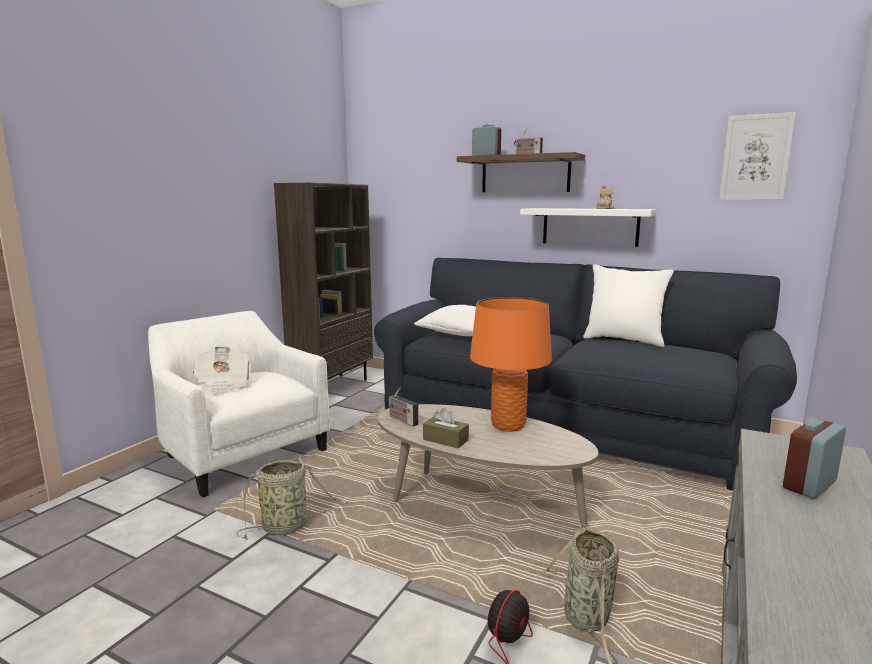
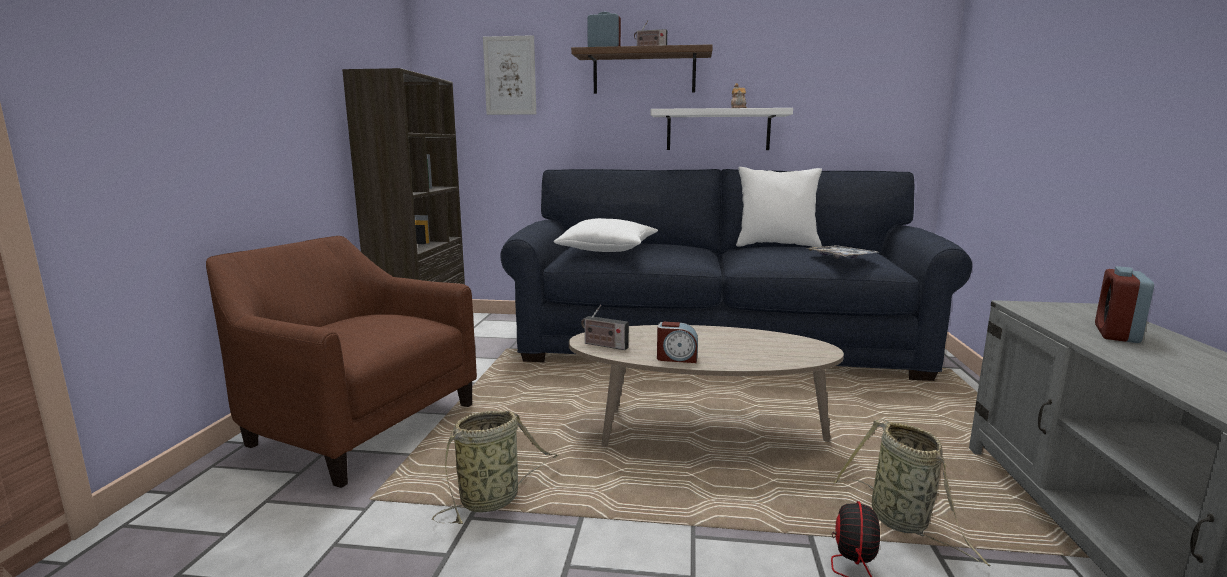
camera: 20 degrees left, 0 degrees up
(224, 385) = (337, 331): newspaper -> none
(241, 453) = (356, 426): white armchair -> brown armchair
(445, 440) = (677, 358): brown tissue box -> alarm clock
(508, 425) = (725, 336): orange table lamp -> none
(666, 361) = (841, 257): none -> tray
(755, 157) = (880, 57): picture -> picture (510, 76)

